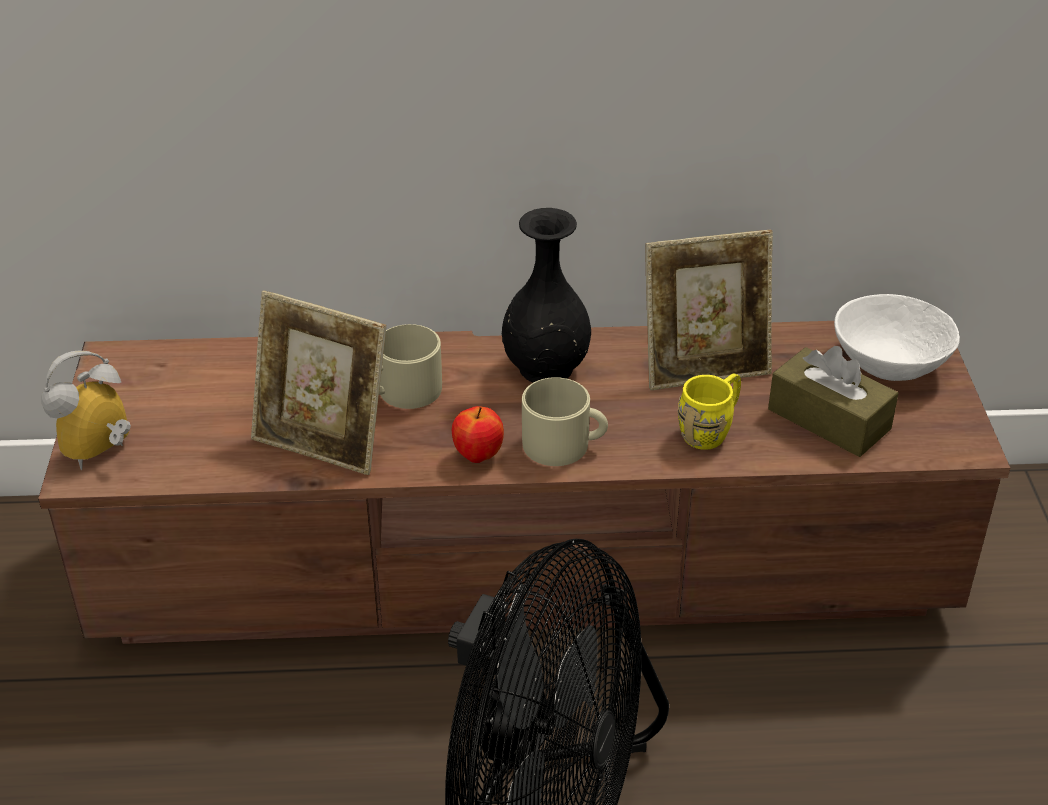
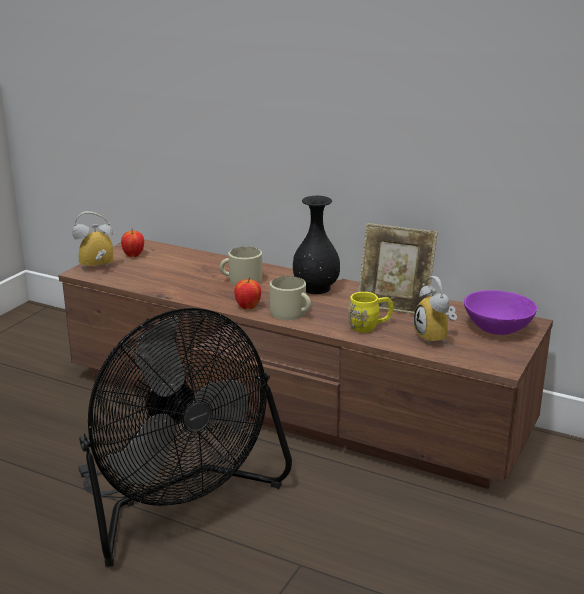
camera: 30 degrees right, 15 degrees down
(140, 393) = (133, 255): none -> apple
(323, 442) = (187, 286): picture frame -> none
(829, 419) = (437, 338): brown tissue box -> alarm clock
(890, 364) = (497, 328): white bowl -> purple bowl

